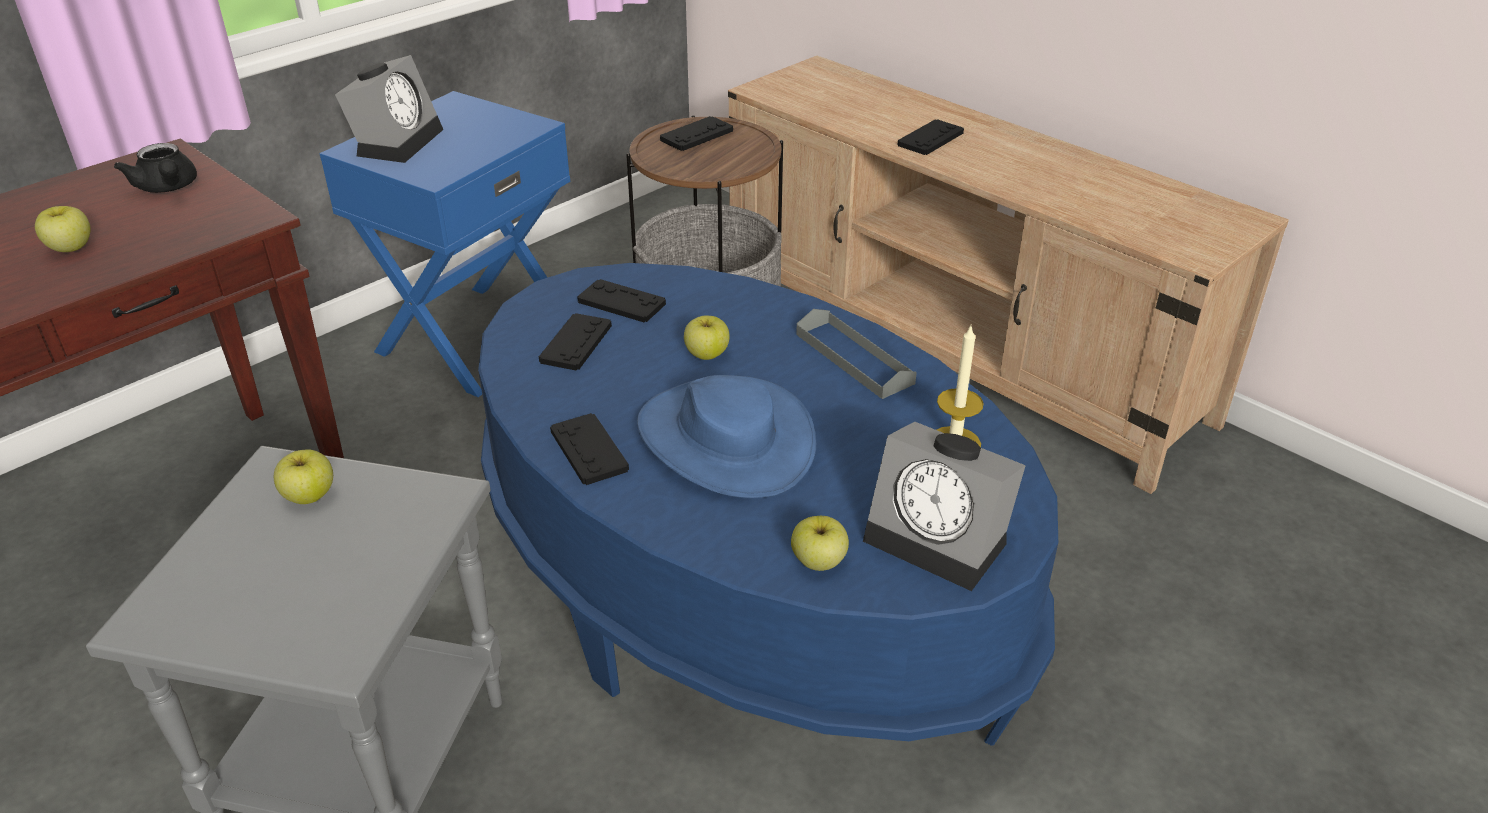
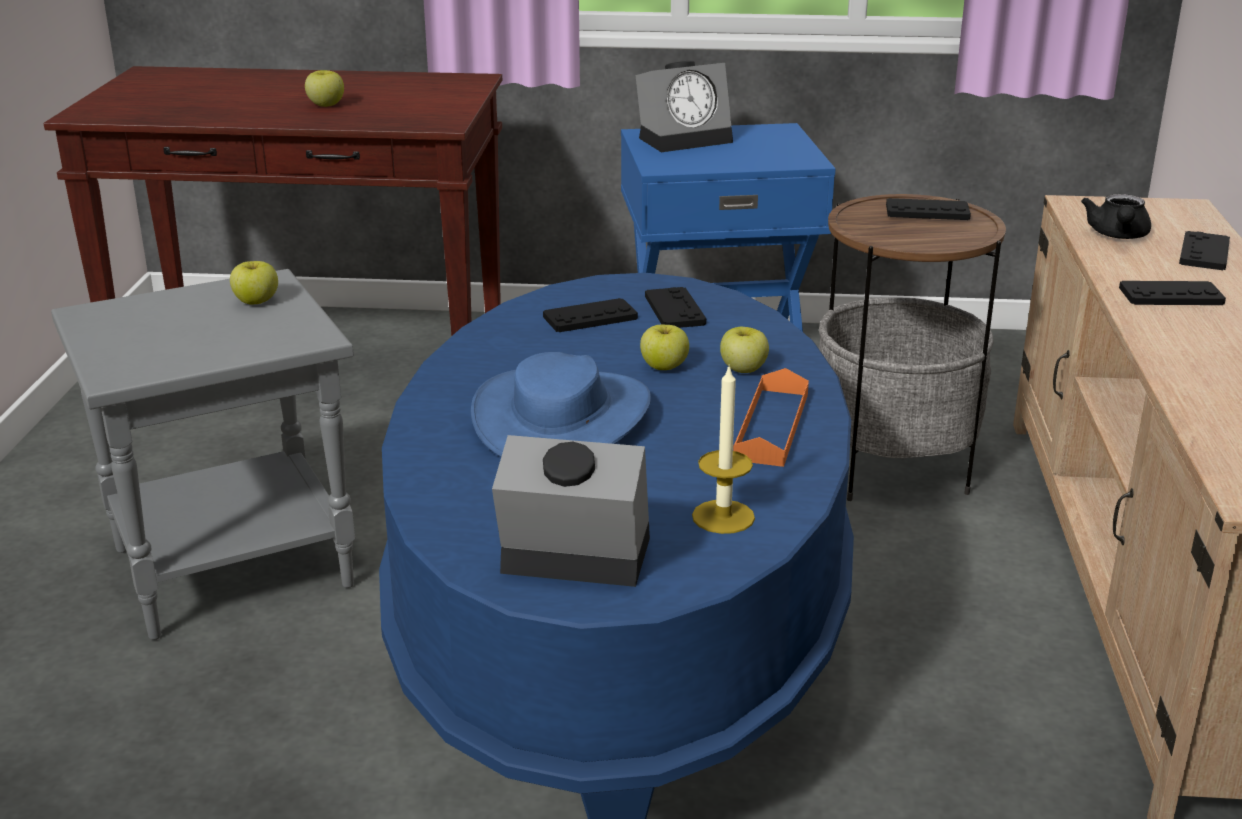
camera: 50 degrees right, 10 degrees down
(168, 188) = (435, 94): black teapot -> black teapot (1117, 236)
(589, 450) = (465, 376): black game controller -> black game controller (1204, 253)
(818, 562) = (461, 515): apple -> apple (743, 369)
(854, 358) = (771, 426): grey tray -> orange tray
(941, 540) = (569, 559): alarm clock -> alarm clock turned 105 degrees clockwise

